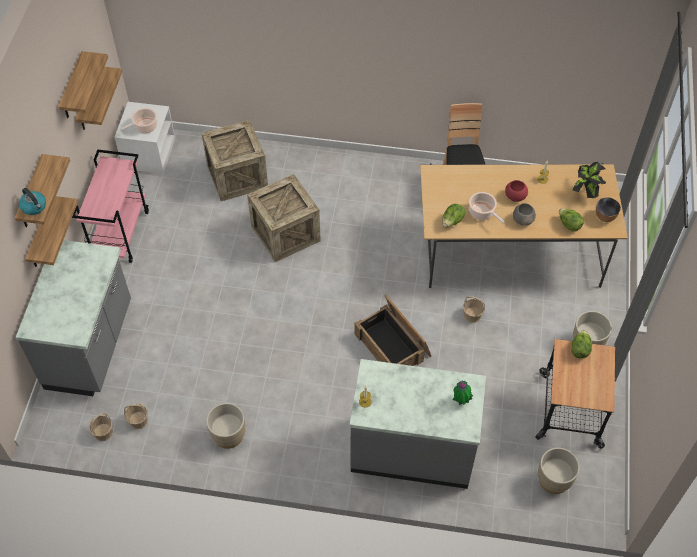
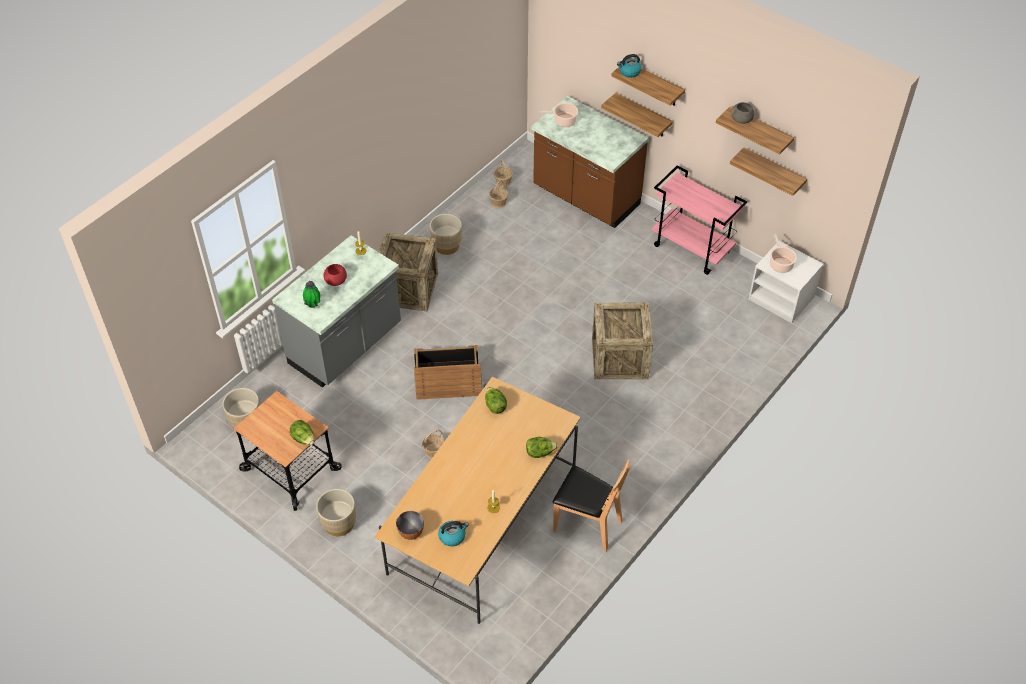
camera: 120 degrees right, 5 degrees down
(91, 346) = (585, 198): grey counter -> brown counter
(237, 176) = (713, 351): crate -> crate (407, 289)
(482, 213) = (488, 434): cooking pot -> cooking pot (563, 121)
(515, 196) = (489, 471): red bowl -> red bowl (336, 280)
(523, 219) = (457, 462): grey bowl -> grey bowl (741, 120)
(569, 225) = (424, 496): lettuce -> lettuce (540, 452)
(586, 191) = (452, 536): potted plant -> kettle

